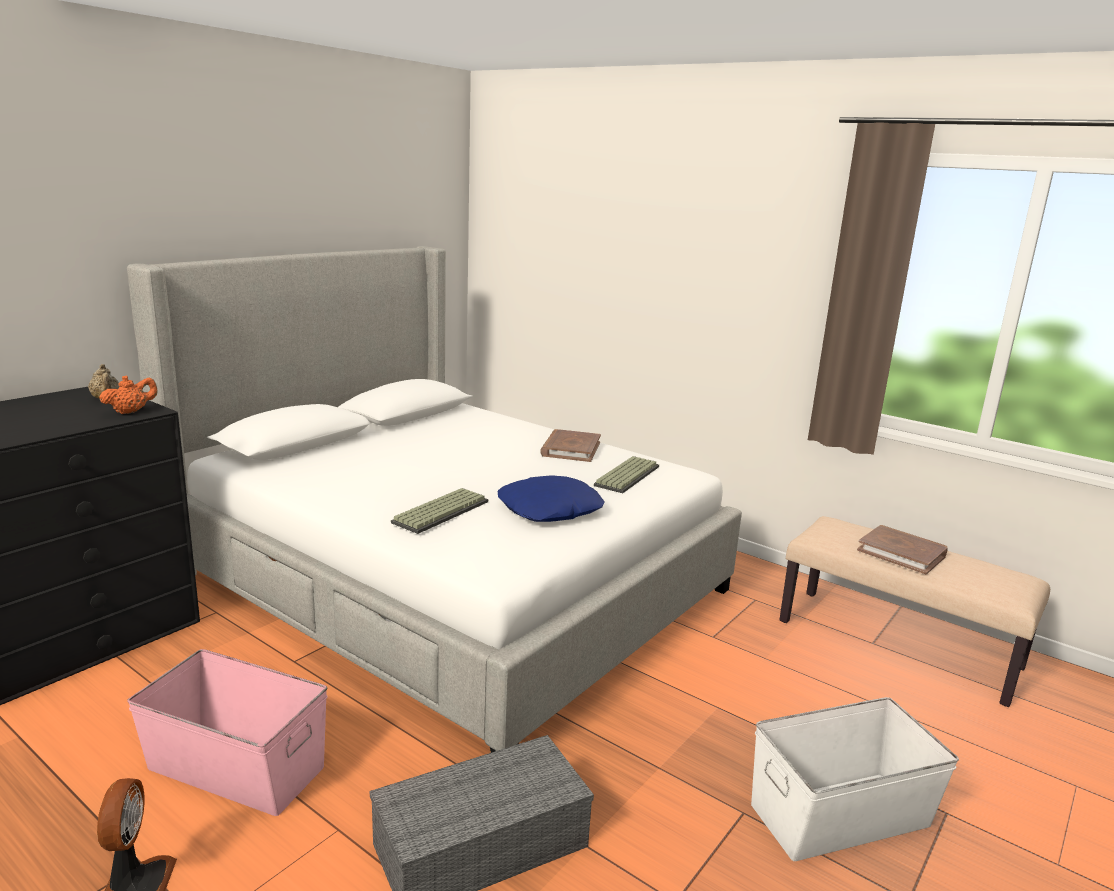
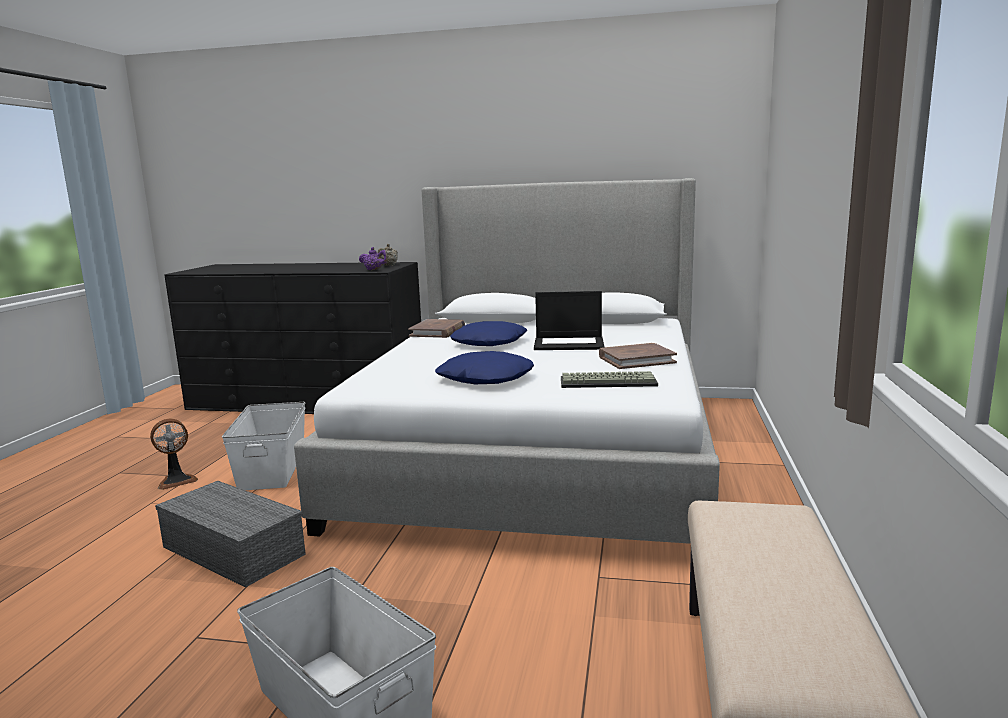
camera: 65 degrees right, 5 degrees down
(131, 412) = (374, 270): orange teapot -> purple teapot
(236, 766) = (273, 468): pink storage box -> white storage box
(404, 473) = (488, 342): none -> blue pillow
(440, 511) = (430, 359): keyboard -> none
(476, 450) = (569, 344): none -> laptop
(901, 553) = (758, 562): brown book -> brown book (437, 331)

